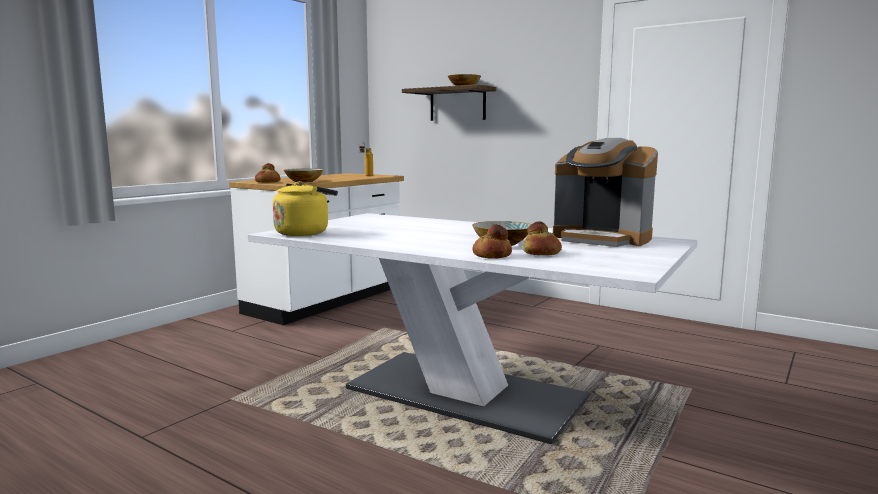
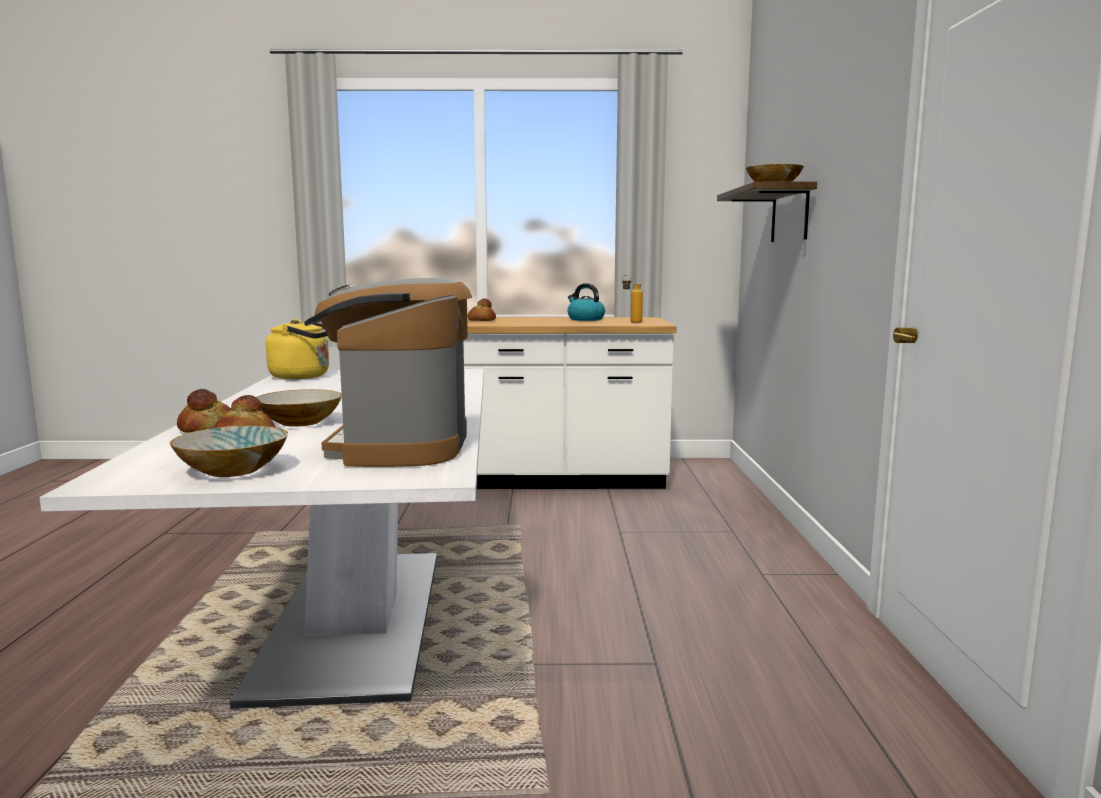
camera: 55 degrees right, 0 degrees up
(304, 181) = (507, 323): bowl -> bowl (234, 470)
(325, 176) = (585, 319): none -> kettle

